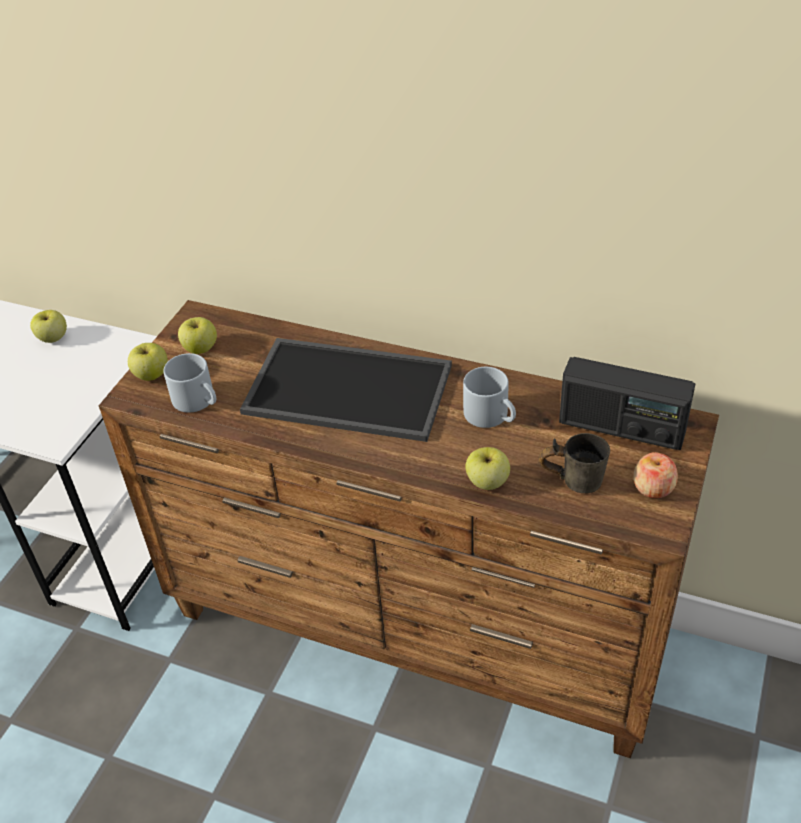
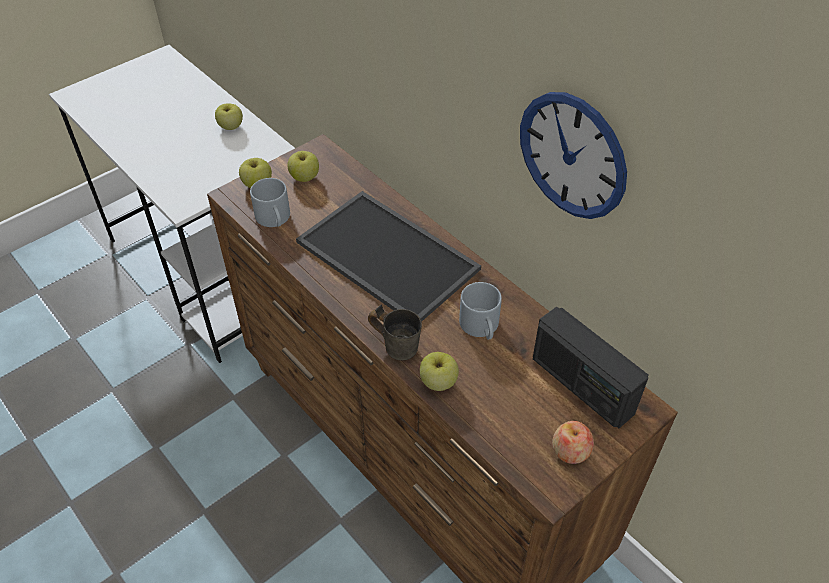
camera: 25 degrees right, 5 degrees up
(540, 195) = (572, 156): none -> wall clock
(573, 478) = (509, 411): grey mug -> grey mug (397, 343)

